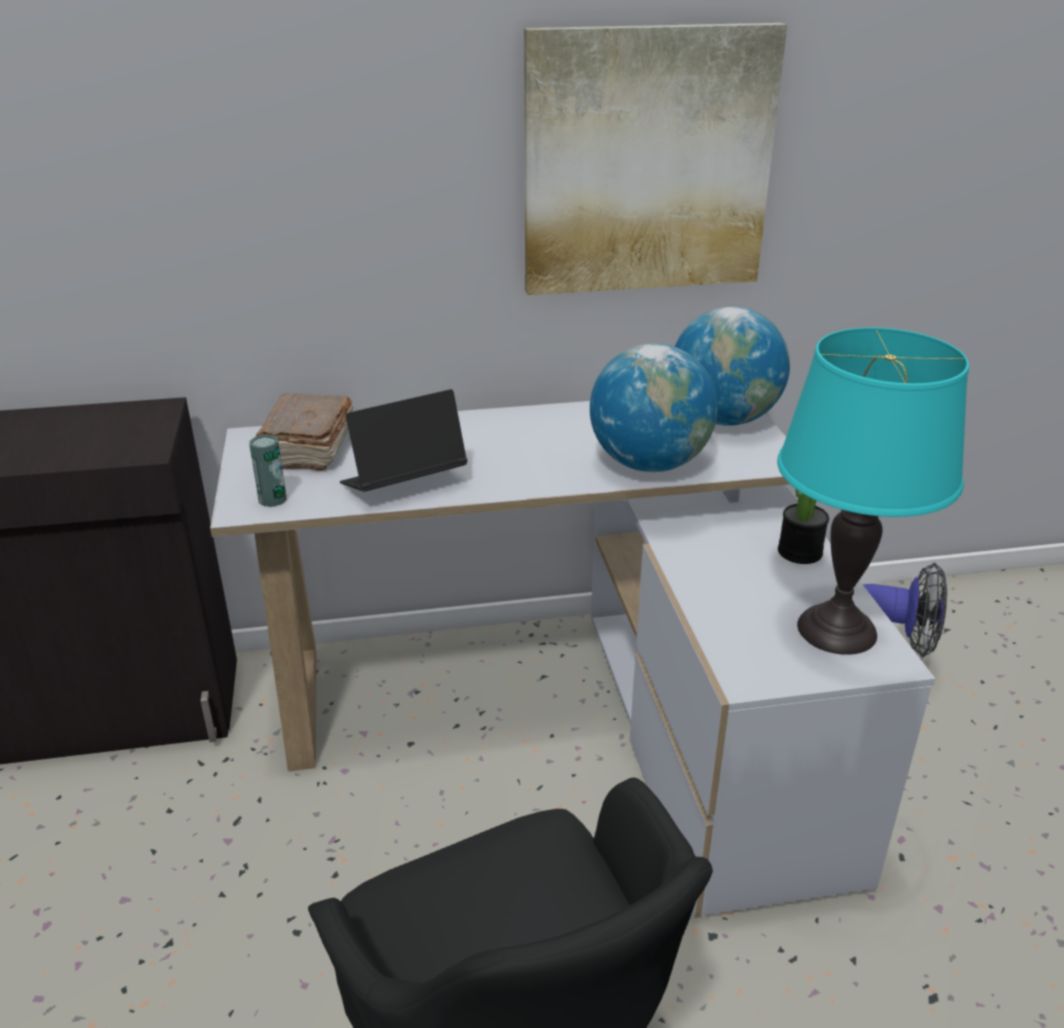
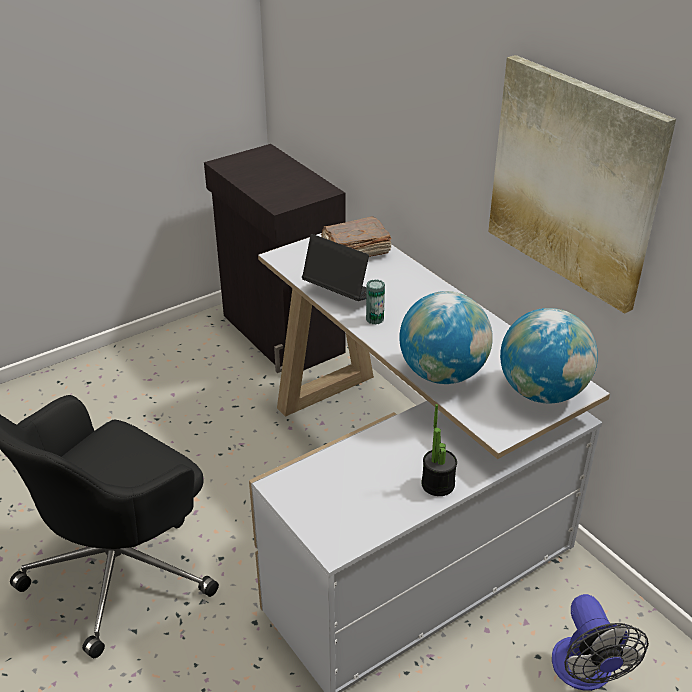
camera: 65 degrees right, 5 degrees up
(272, 499) = (295, 261): can -> can (374, 319)
(836, 629) = (353, 517): turquoise table lamp -> none

